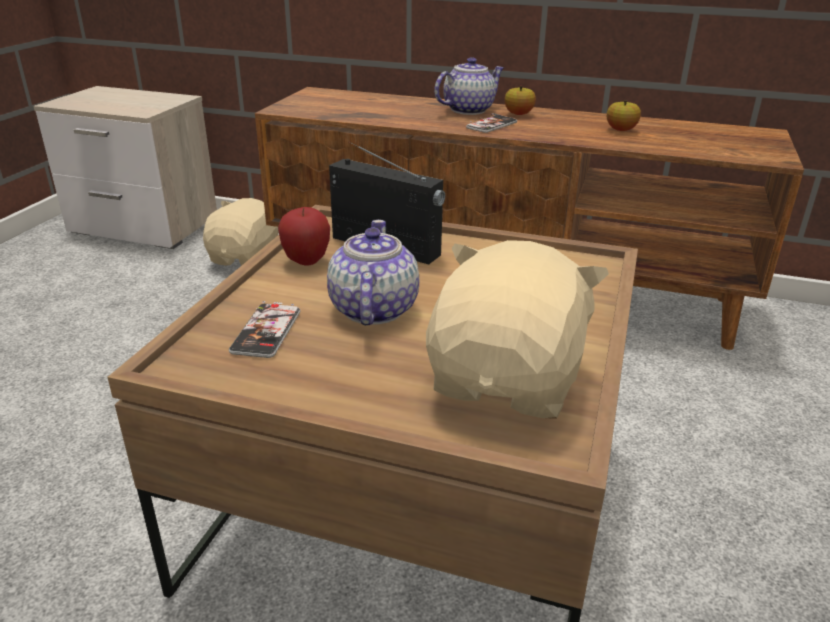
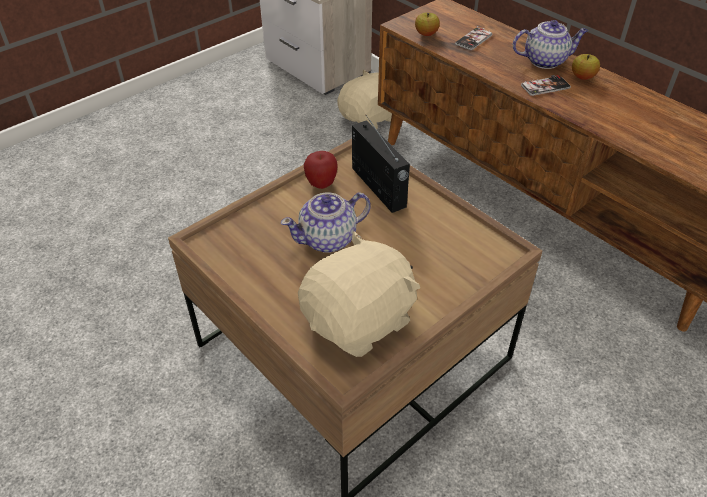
camera: 30 degrees right, 15 degrees up
(266, 331) = (261, 234): phone -> phone (473, 40)
(372, 310) = (328, 239): teapot -> teapot turned 150 degrees counterclockwise
(621, 130) = (651, 122): apple -> apple (426, 34)

